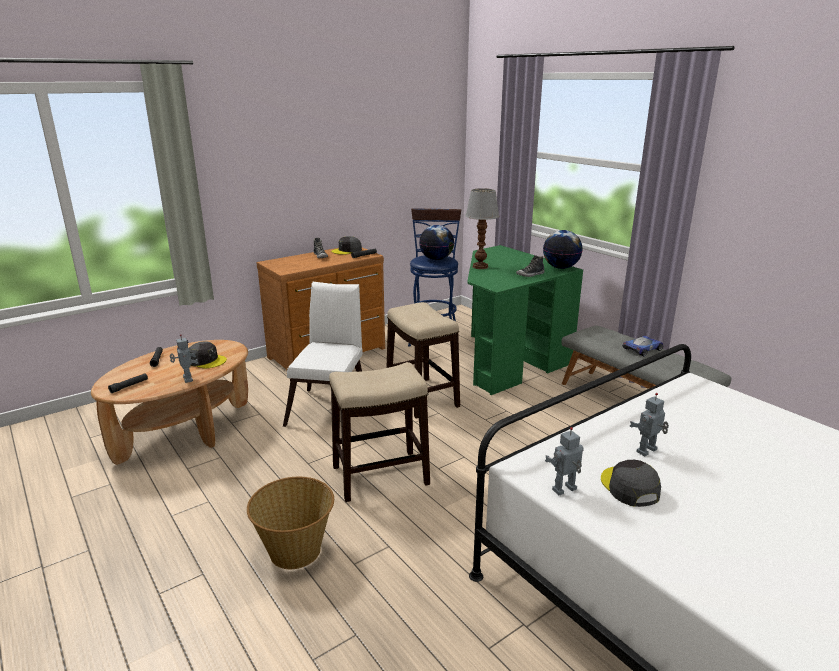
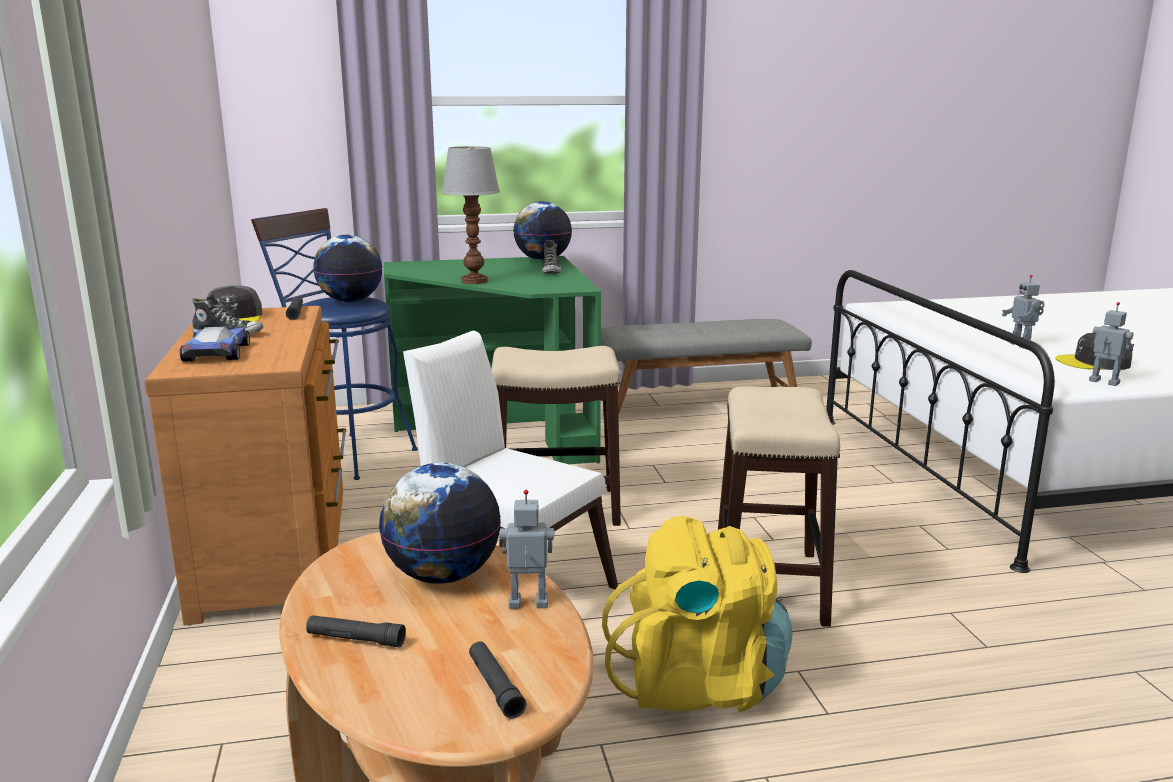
camera: 65 degrees left, 5 degrees down
(206, 360) = (442, 575): grey cap -> globe
(273, 471) = (699, 684): none -> yellow backpack
(295, 550) = (946, 693): basket -> none
(565, 490) = (1103, 382): toy robot -> toy robot turned 135 degrees clockwise
(642, 349) = (698, 326): toy car -> toy car (217, 352)

